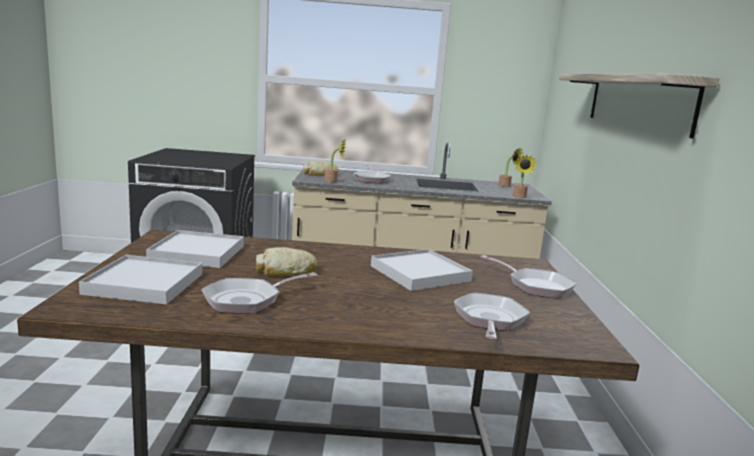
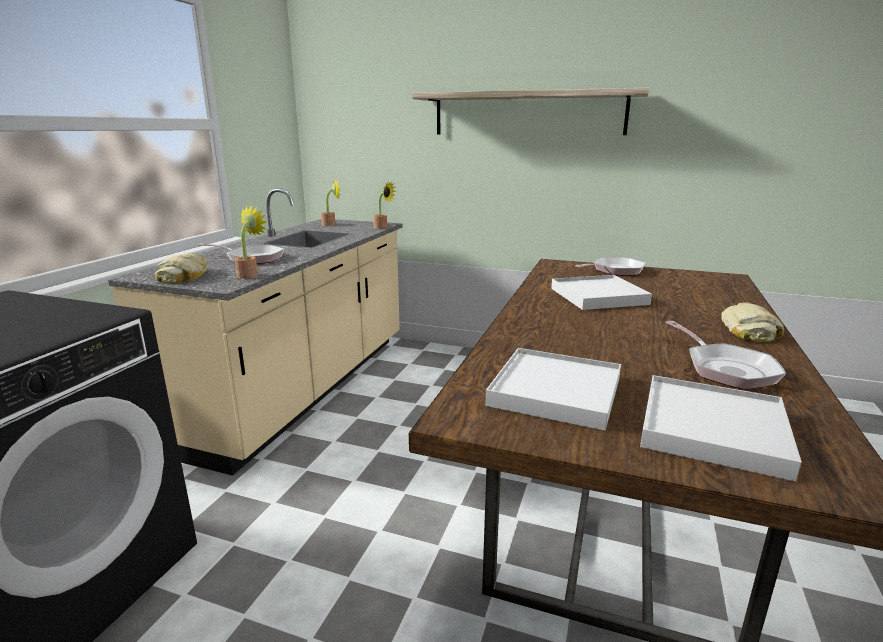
camera: 70 degrees left, 5 degrees up
(286, 270) = (613, 345): bread -> bread (748, 330)
(489, 320) = (703, 292): frying pan -> none

